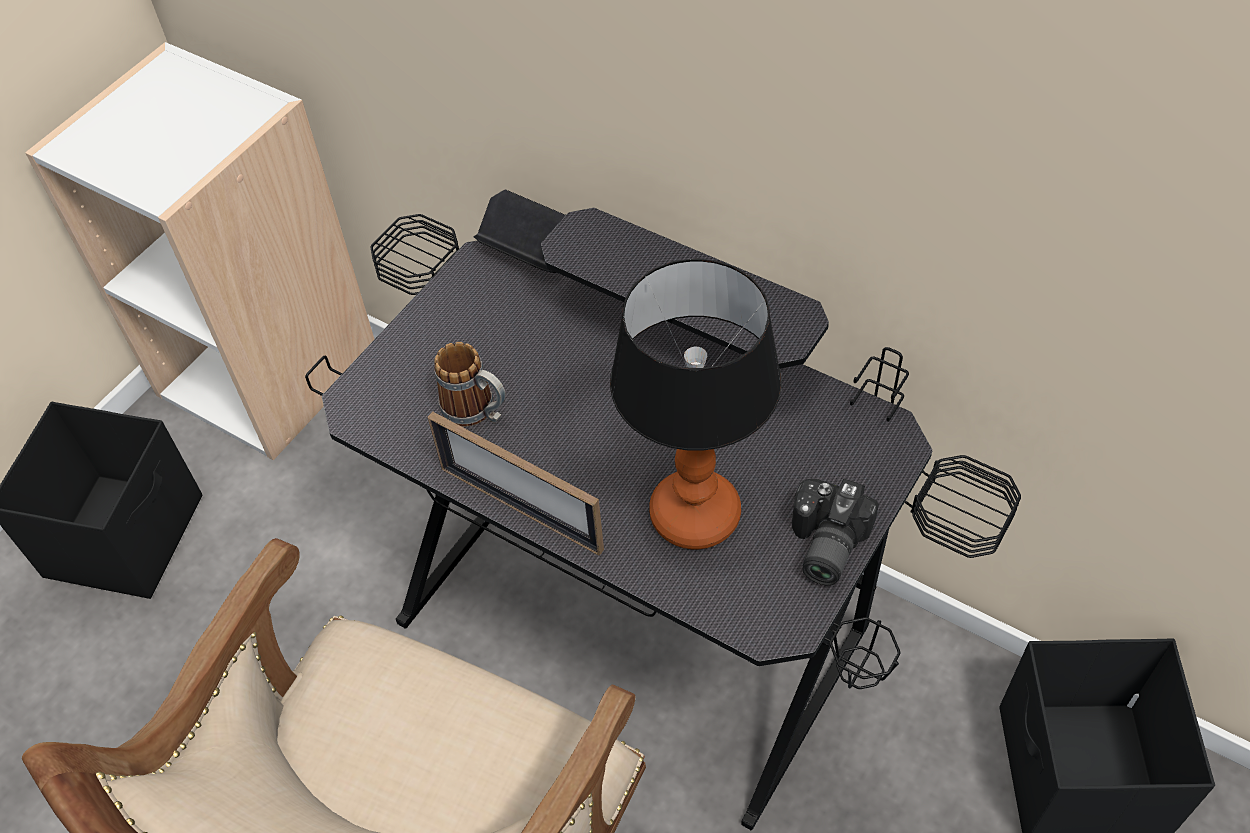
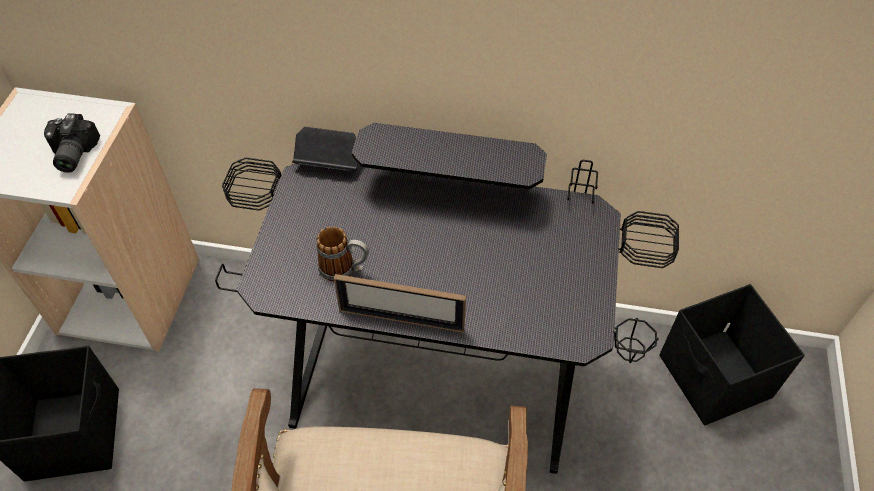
camera: 25 degrees left, 0 degrees up
(695, 512) = (507, 289): table lamp -> none
(823, 544) = (588, 284): camera -> camera (71, 154)

